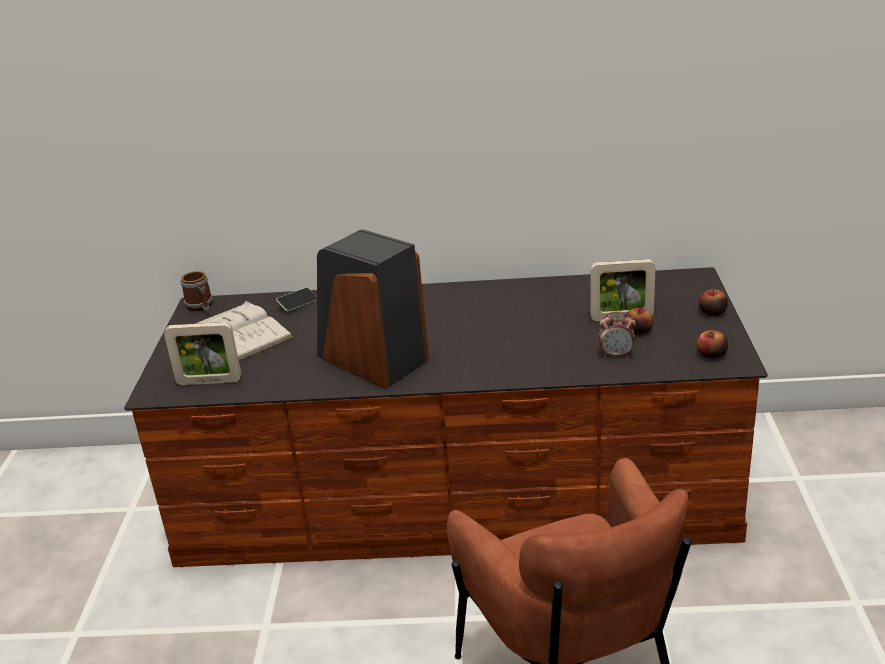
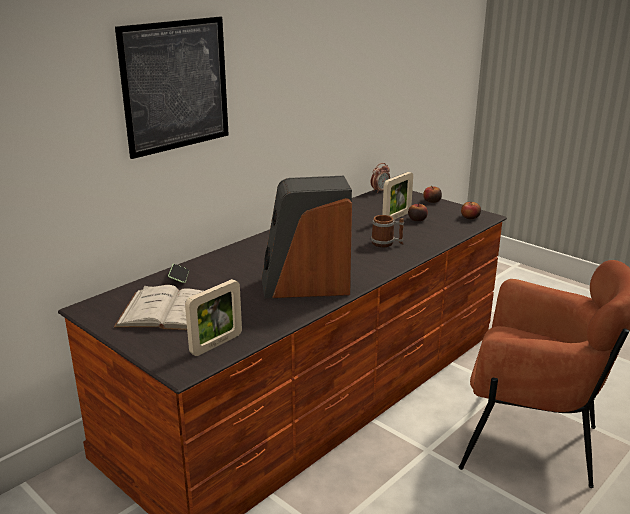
camera: 50 degrees left, 5 degrees down
(201, 307) = (96, 308): mug -> mug (387, 243)
(324, 94) = (176, 85): none -> picture
(616, 354) = (431, 232): alarm clock -> alarm clock (380, 191)

